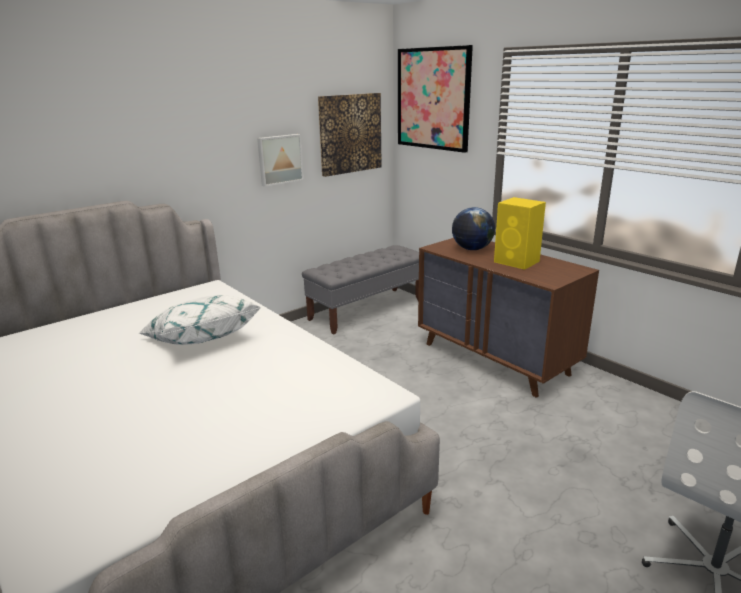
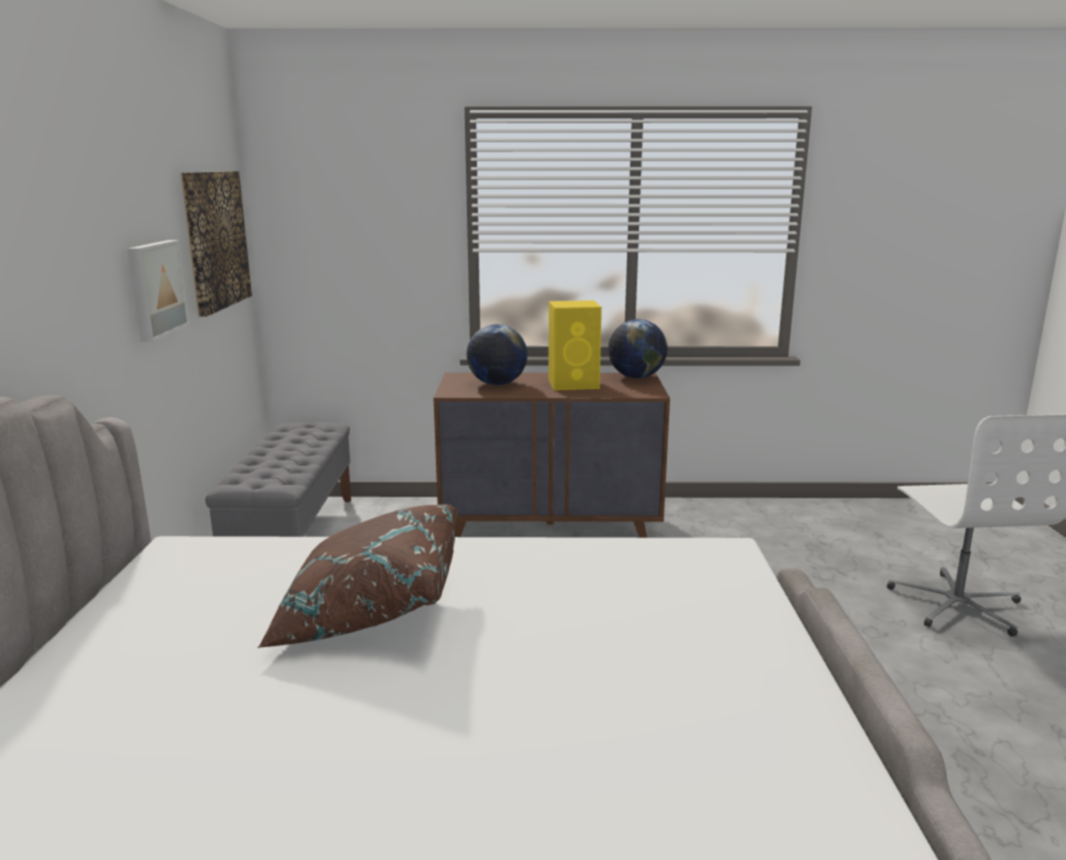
camera: 50 degrees left, 5 degrees down
(201, 339) = (369, 610): white pillow -> brown pillow
(433, 99) = (337, 180): picture -> none
(573, 269) = (636, 377): none -> globe

